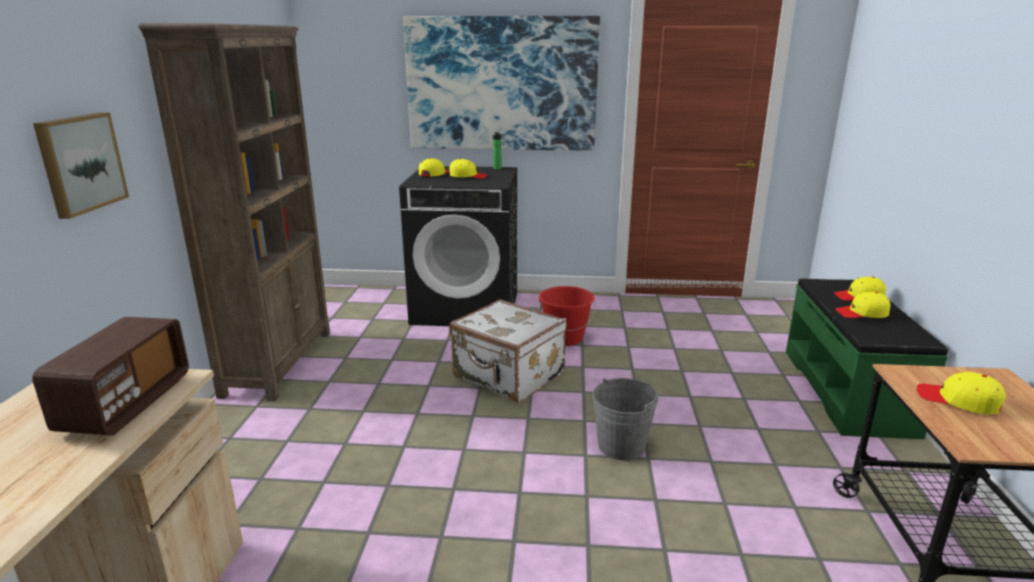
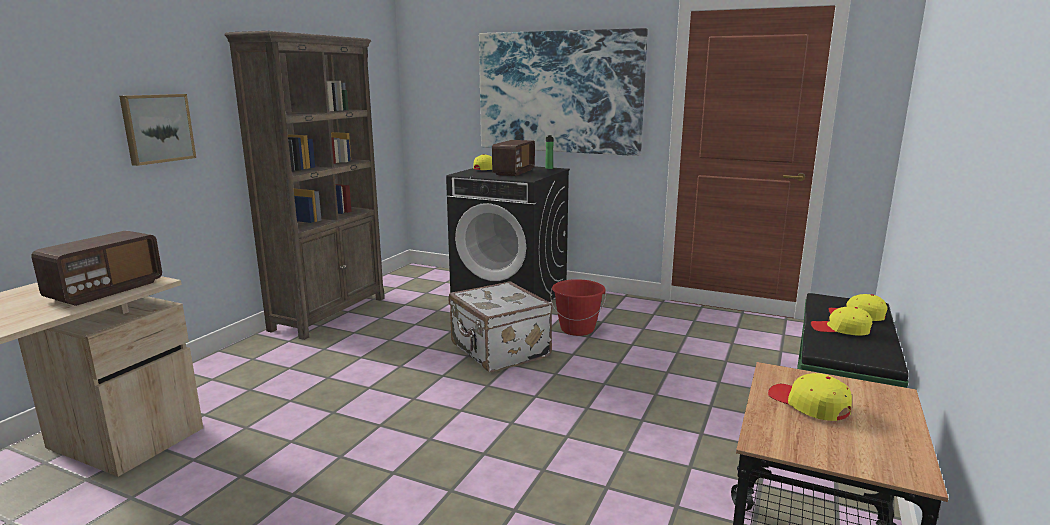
camera: 20 degrees right, 5 degrees down
(468, 176) = (514, 172): yellow cap -> radio
(621, 446) = (550, 422): grey bucket -> none

